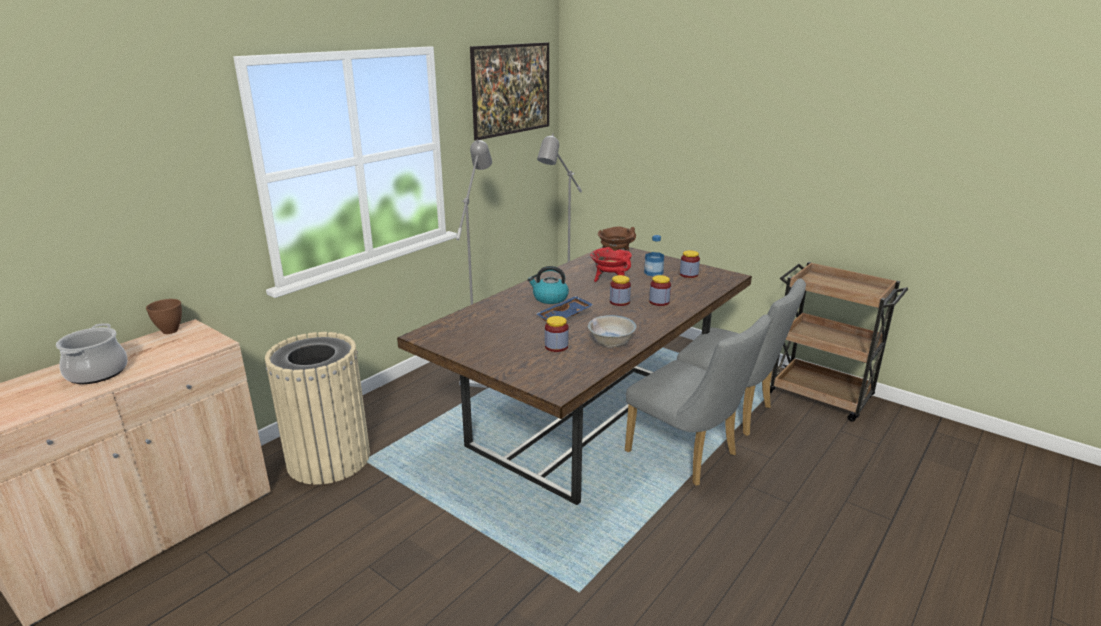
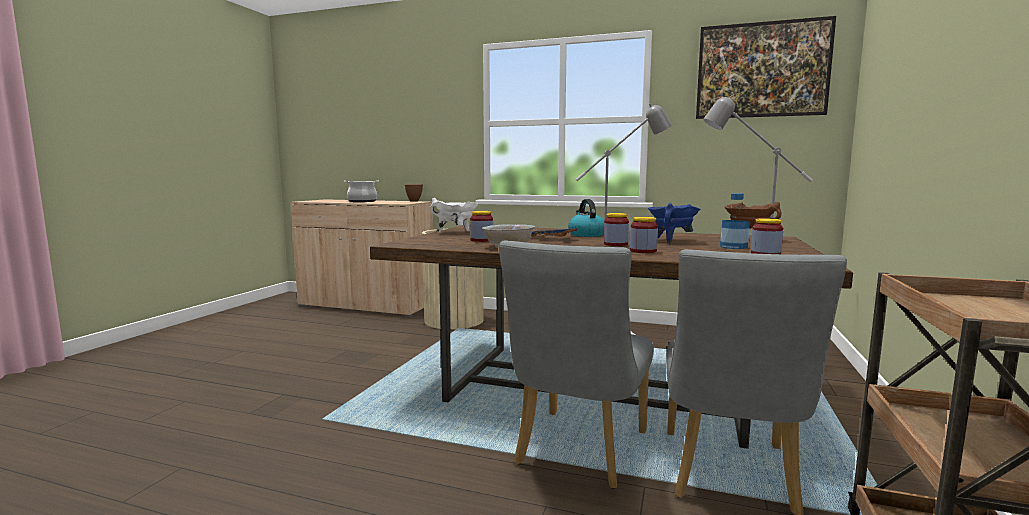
camera: 70 degrees right, 15 degrees down
(476, 350) = (456, 232): none -> white cooking pot
(610, 280) = (671, 240): red cooking pot -> blue cooking pot

